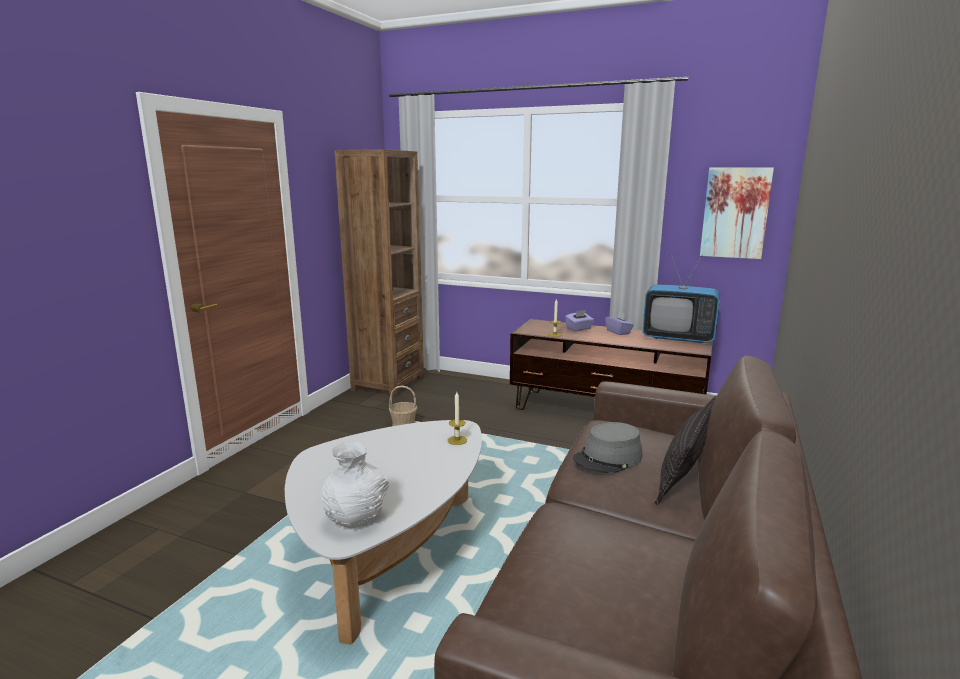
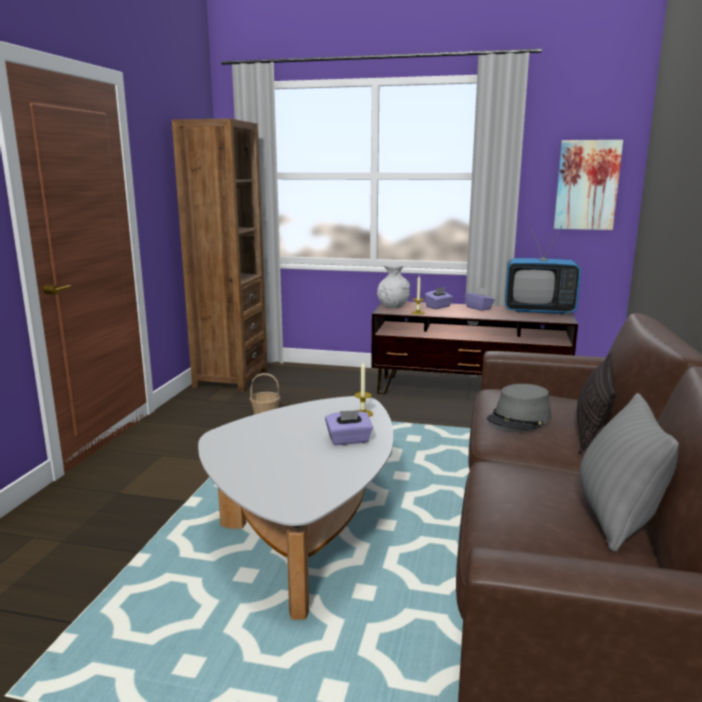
camera: 10 degrees left, 0 degrees up
(356, 517) = (299, 487): white vase -> white vase (393, 306)
(429, 469) = (349, 440): none -> purple tissue box
(656, 587) = (616, 518): none -> grey pillow

